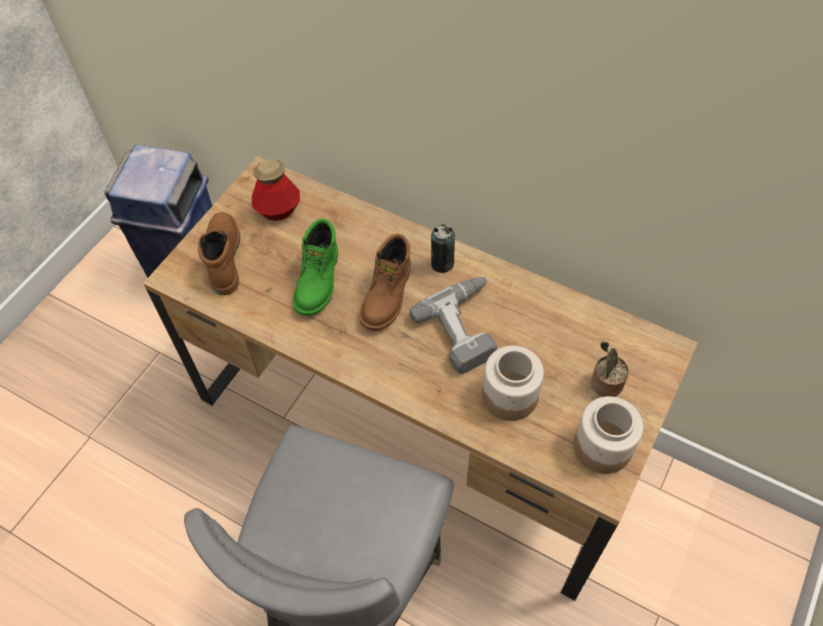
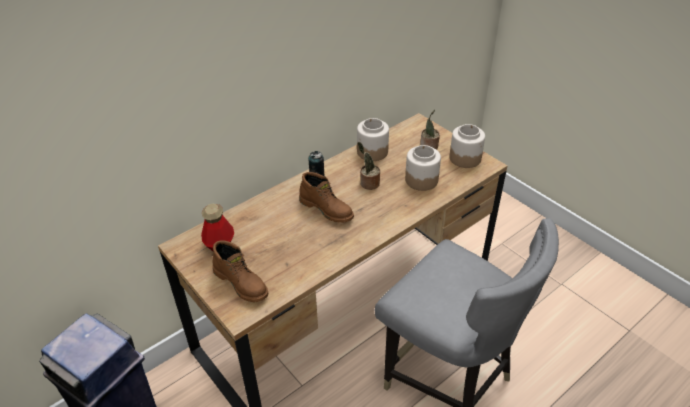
camera: 70 degrees left, 15 degrees down
(223, 257) = (242, 283): brown boot -> brown boot turned 150 degrees counterclockwise
(319, 281) = (295, 237): green boot -> none
(467, 327) = (368, 183): power drill -> potted plant
(548, 308) = (372, 151): none -> jar

